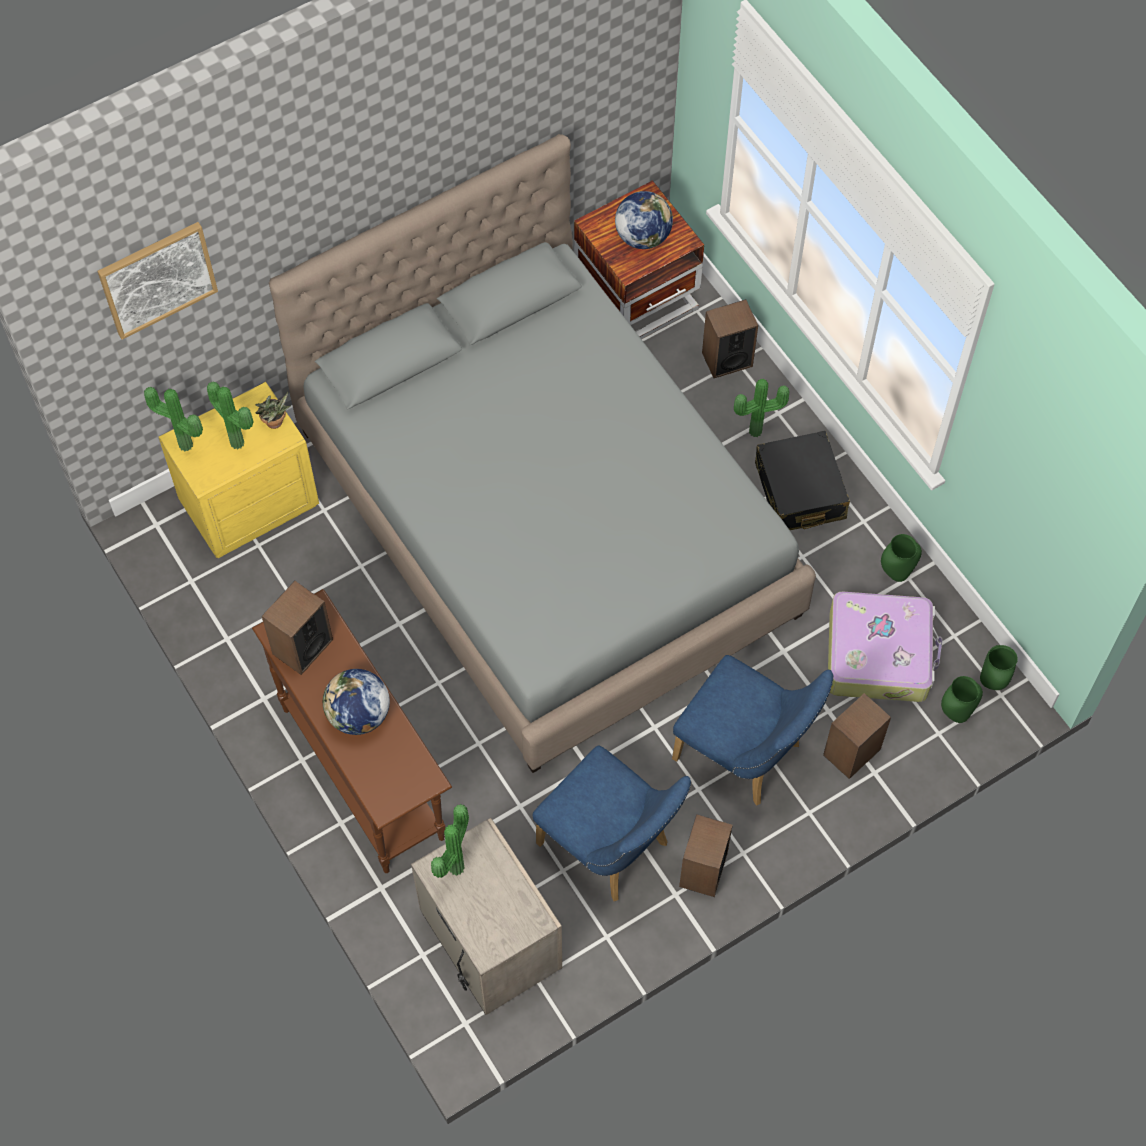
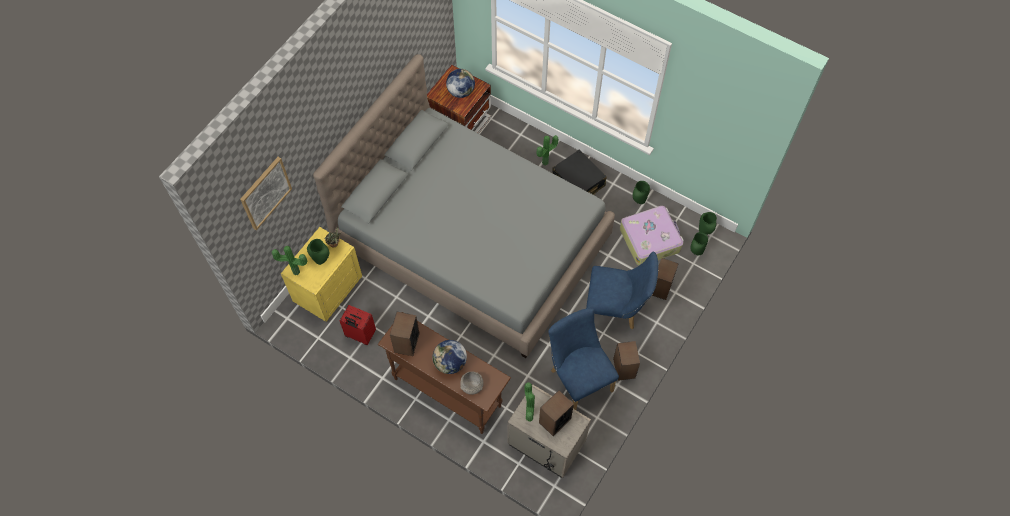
camera: 25 degrees left, 0 degrees up
(239, 441) = (321, 259): potted plant -> green vase
(264, 606) = (360, 335): none -> red suitcase
(375, 772) = (472, 386): none -> grey bowl
(610, 849) = (578, 377): blue chair -> blue chair turned 135 degrees counterclockwise
(727, 359) = (515, 135): speaker -> speaker (554, 420)

